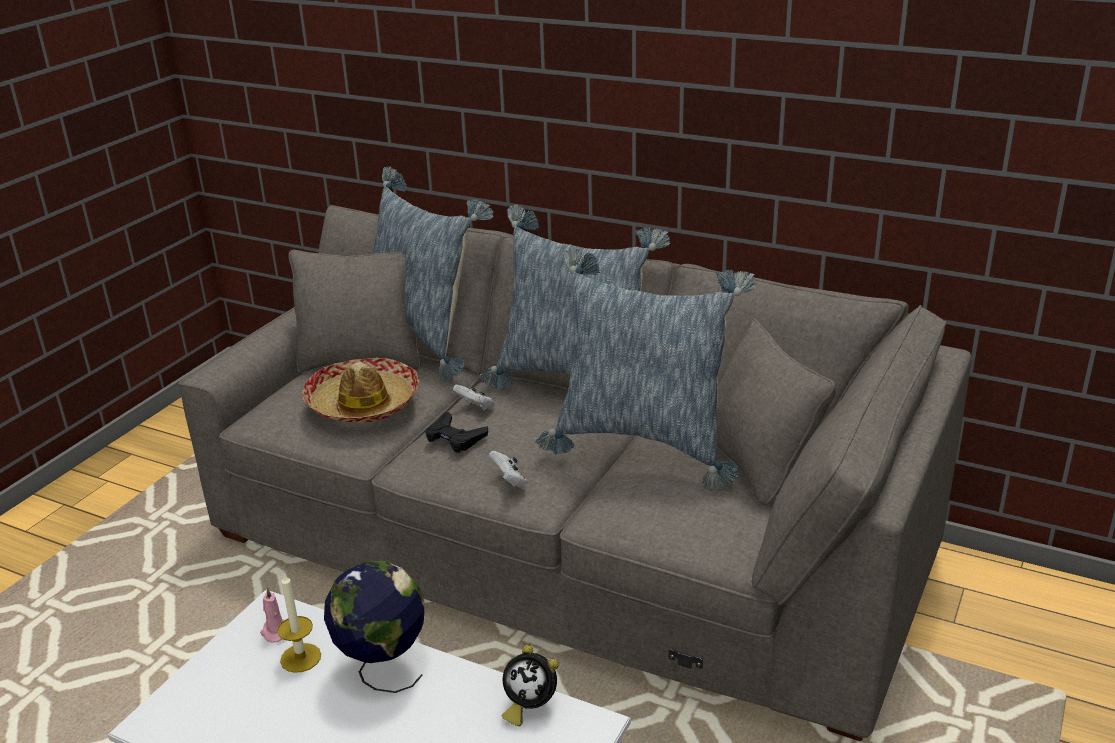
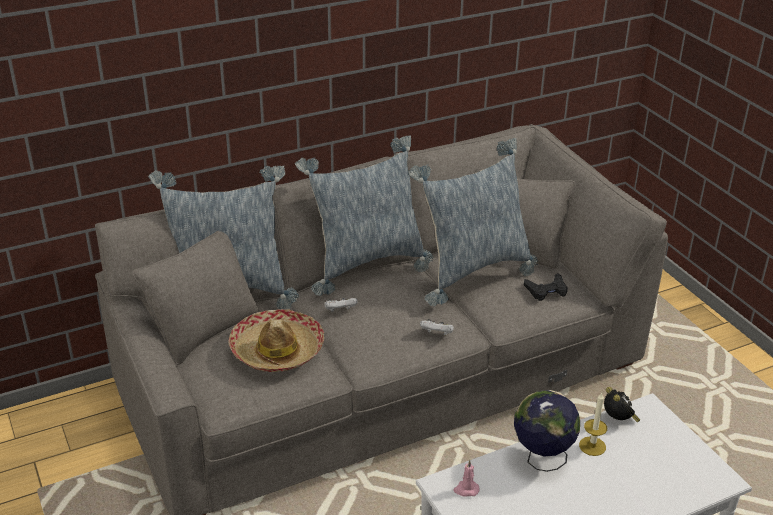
camera: 55 degrees left, 5 degrees up
(300, 658) = (502, 488): candle -> candle (592, 446)
(455, 438) = (368, 333): black game controller -> black game controller (546, 290)
(529, 706) = (618, 420): alarm clock -> alarm clock turned 75 degrees counterclockwise

